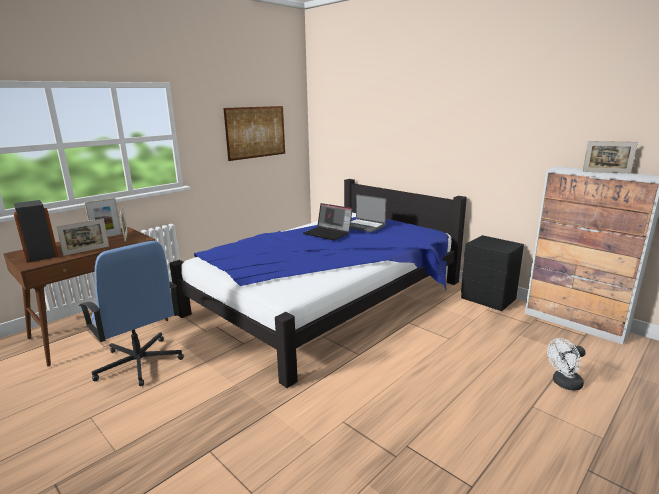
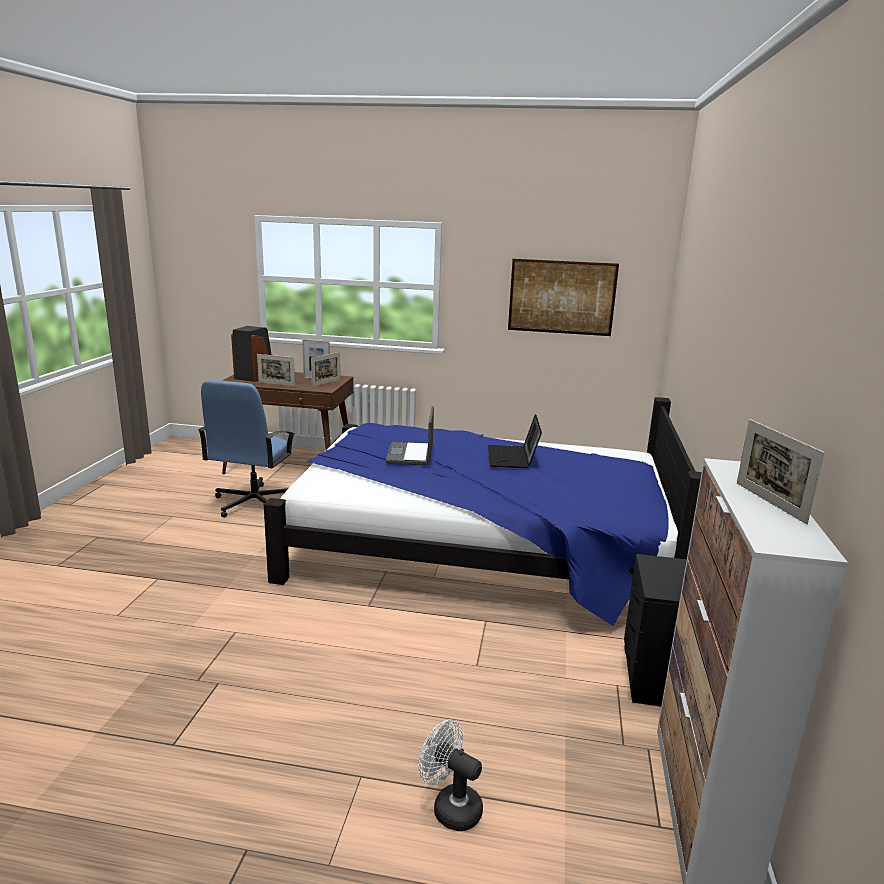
camera: 55 degrees right, 0 degrees up
(364, 226) = (578, 470): laptop -> laptop (411, 455)

